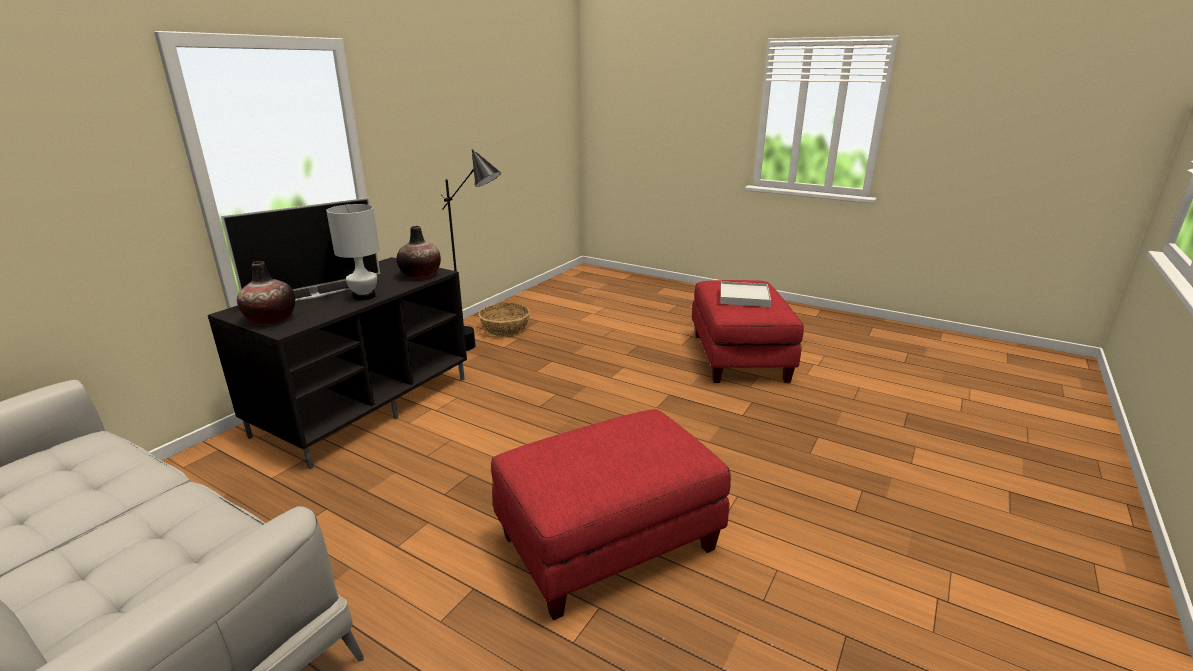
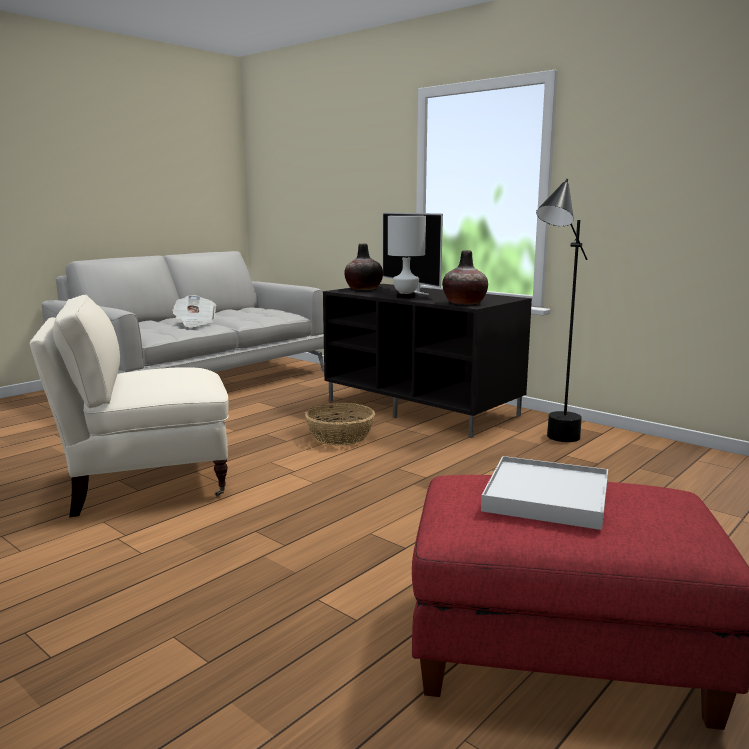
camera: 100 degrees right, 10 degrees down
(133, 525) = (195, 323): none -> newspaper
(505, 329) = (631, 457): basket -> basket (341, 436)
(608, 544) = (144, 483): red ottoman -> beige armchair

